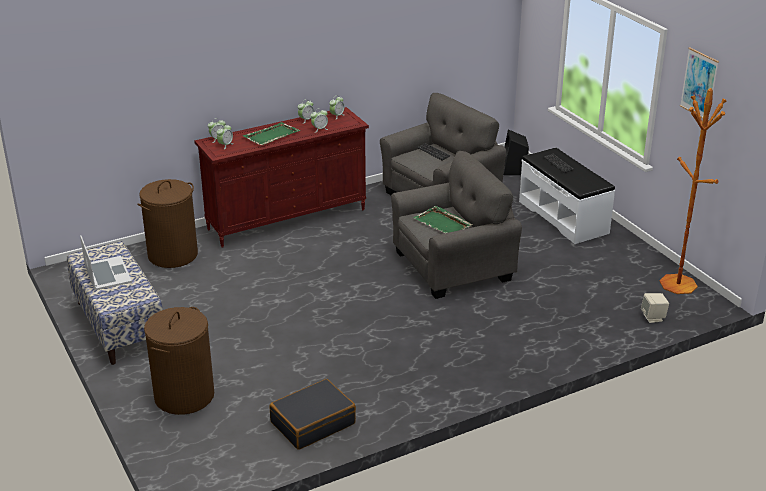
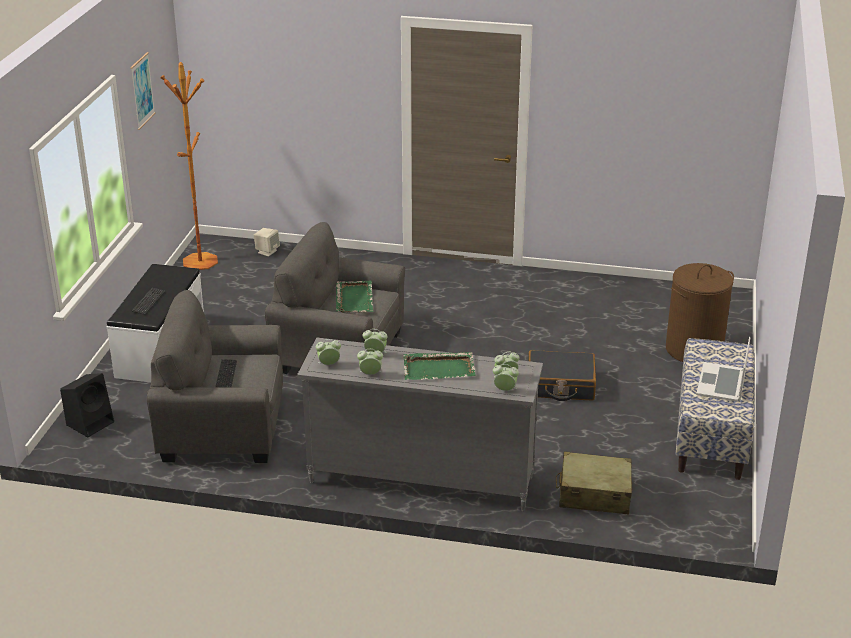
camera: 140 degrees left, 0 degrees up
(173, 255) = (594, 494): brown laundry basket -> beige suitcase
(287, 219) = (420, 481): red dresser -> grey dresser
(312, 423) = (610, 294): black suitcase -> black suitcase (560, 385)

